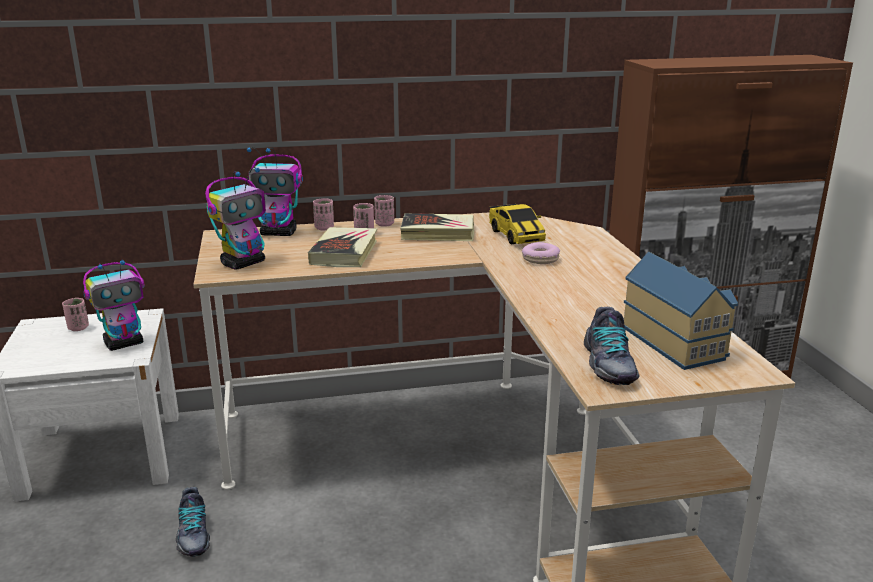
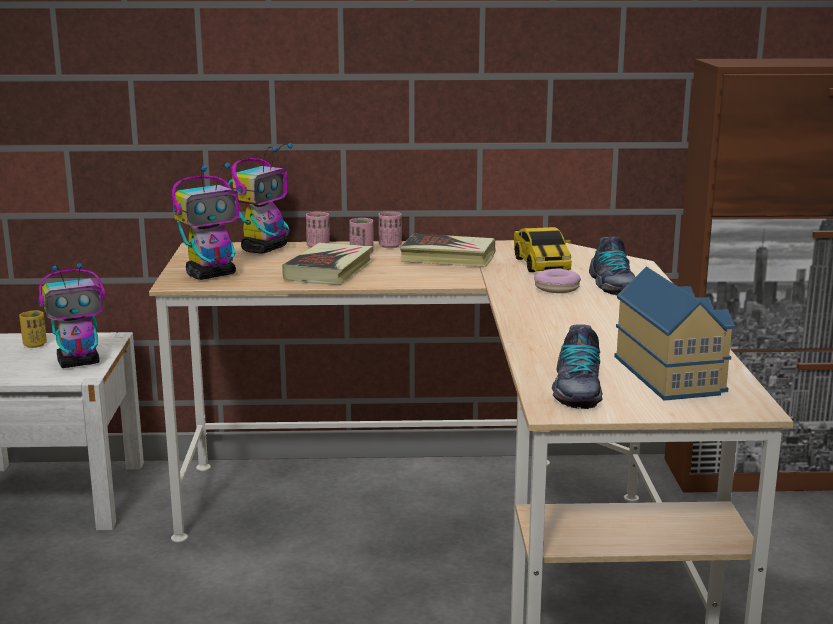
camera: 10 degrees right, 5 degrees down
(78, 328) = (35, 345): pink cup -> yellow cup
(192, 535) = (126, 583): shoe -> shoe (612, 285)
(279, 233) = (265, 249): toy robot -> toy robot turned 75 degrees counterclockwise

